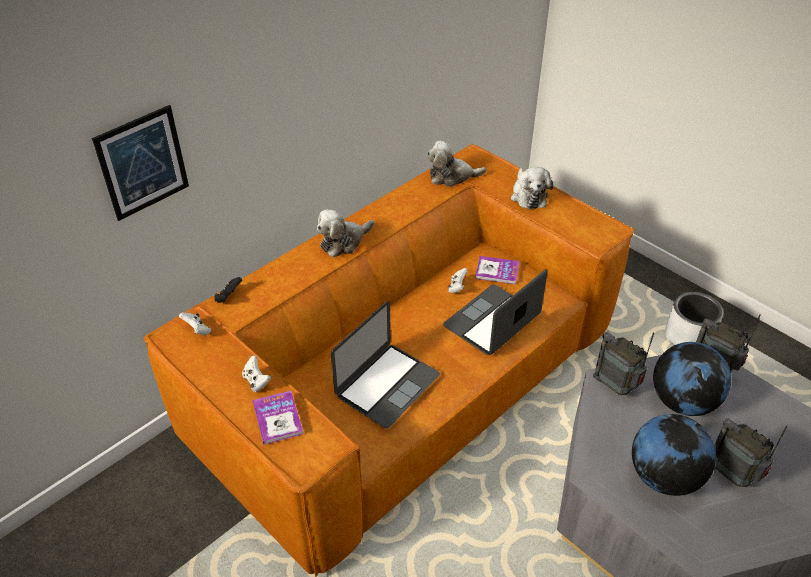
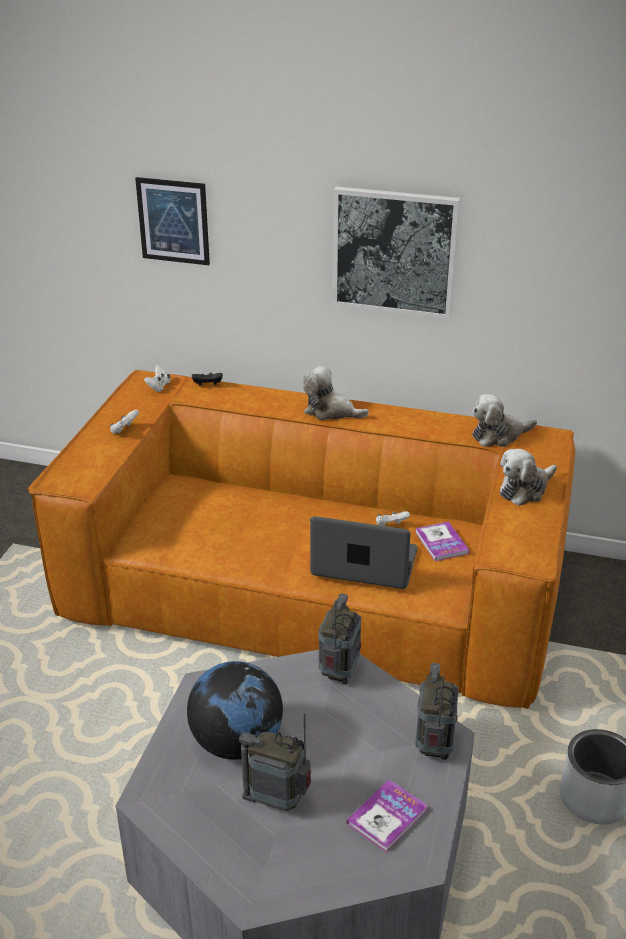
camera: 60 degrees right, 10 degrees down
(277, 418) = (93, 453): book -> book (387, 817)
(341, 77) = (394, 251): none -> picture
(387, 385) = (222, 528): laptop -> none
(452, 176) = (499, 435): plush toy -> plush toy turned 75 degrees counterclockwise
(683, 402) = (360, 732): globe -> none
(732, 475) = (278, 801): radio -> radio turned 90 degrees counterclockwise

